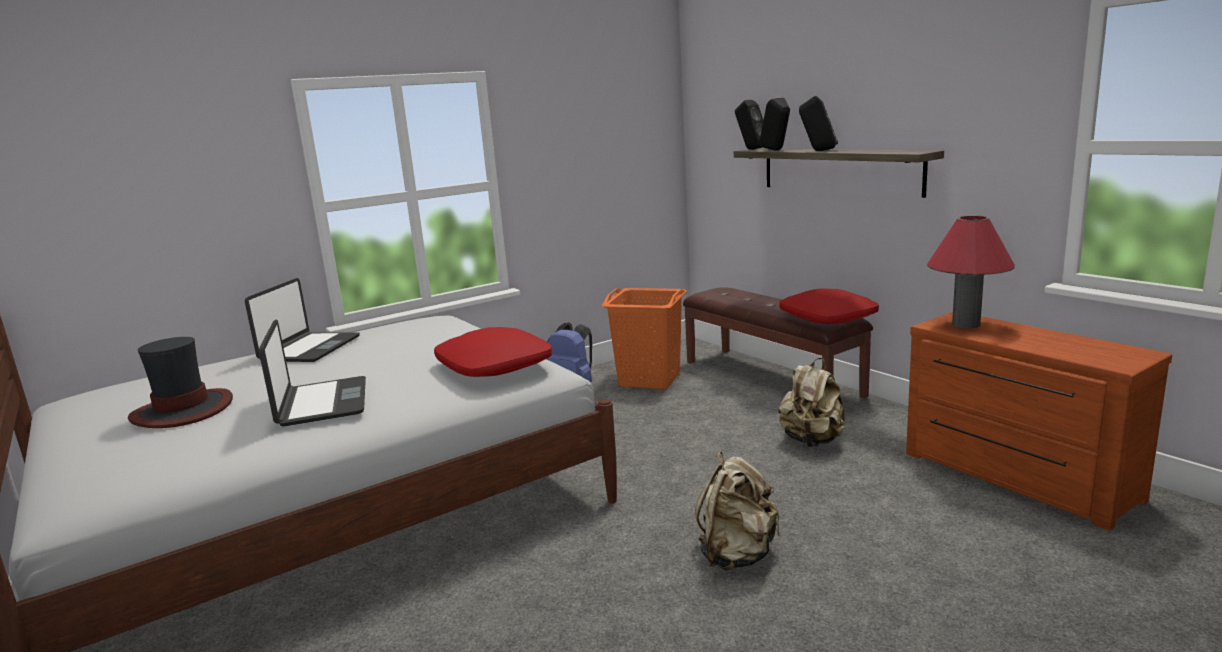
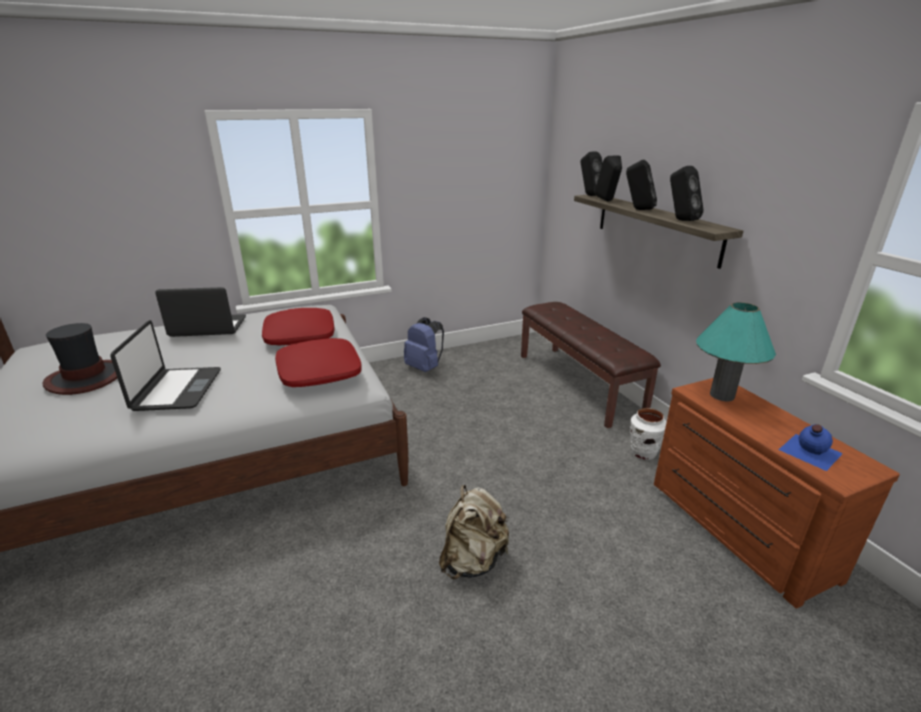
camera: 10 degrees right, 10 degrees up
(309, 349) = (208, 327): laptop -> laptop turned 120 degrees counterclockwise
(649, 379) = (485, 368): orange laundry basket -> none
(812, 441) = (582, 455): beige backpack -> none
(827, 318) = (622, 351): red pillow -> red pillow (299, 336)
(872, 151) = (680, 220): none -> black speaker
(880, 429) = (643, 453): none -> white vase
(966, 324) = (722, 395): red table lamp -> turquoise table lamp
(1078, 351) = (809, 451): none -> blue bottle

